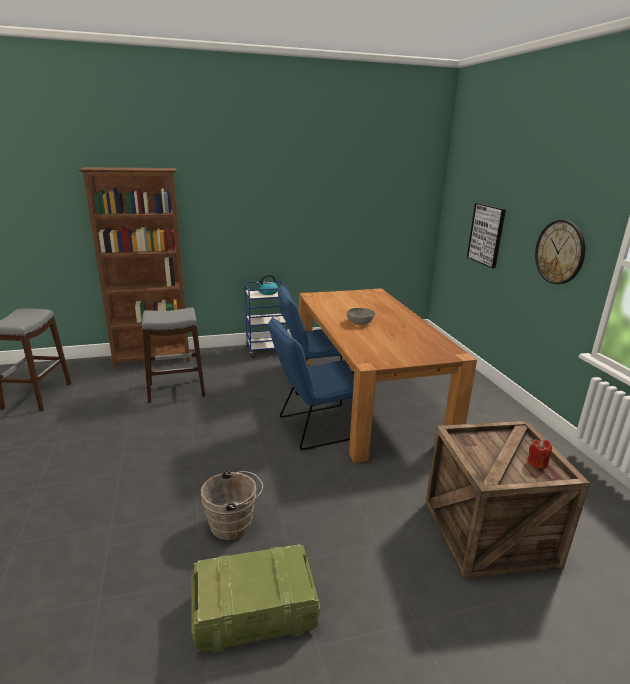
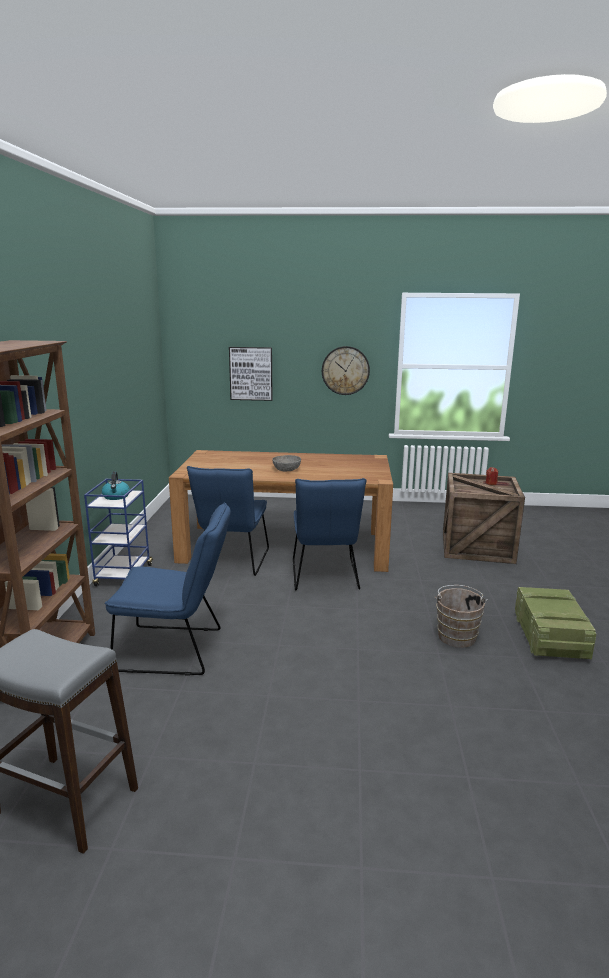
camera: 70 degrees left, 5 degrees down
(176, 390) = (177, 650): grey stool -> blue chair

